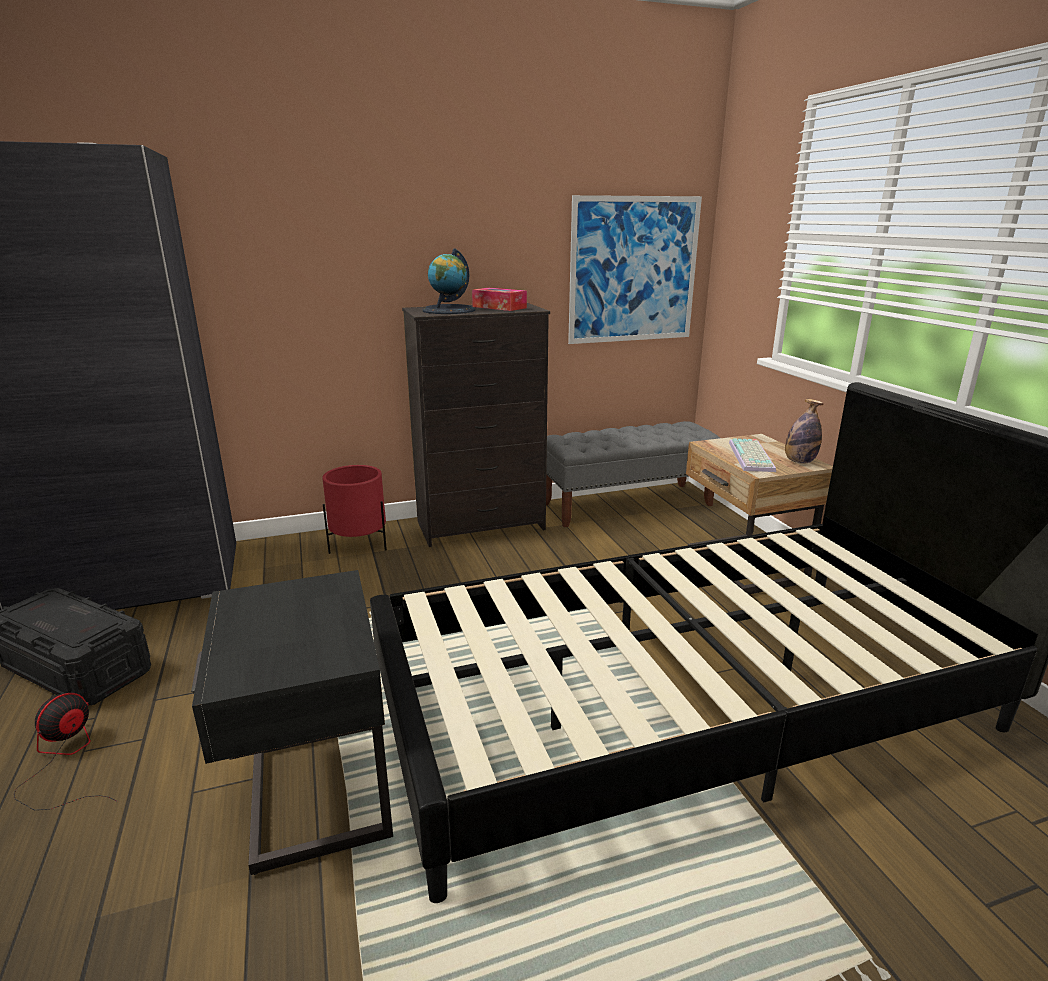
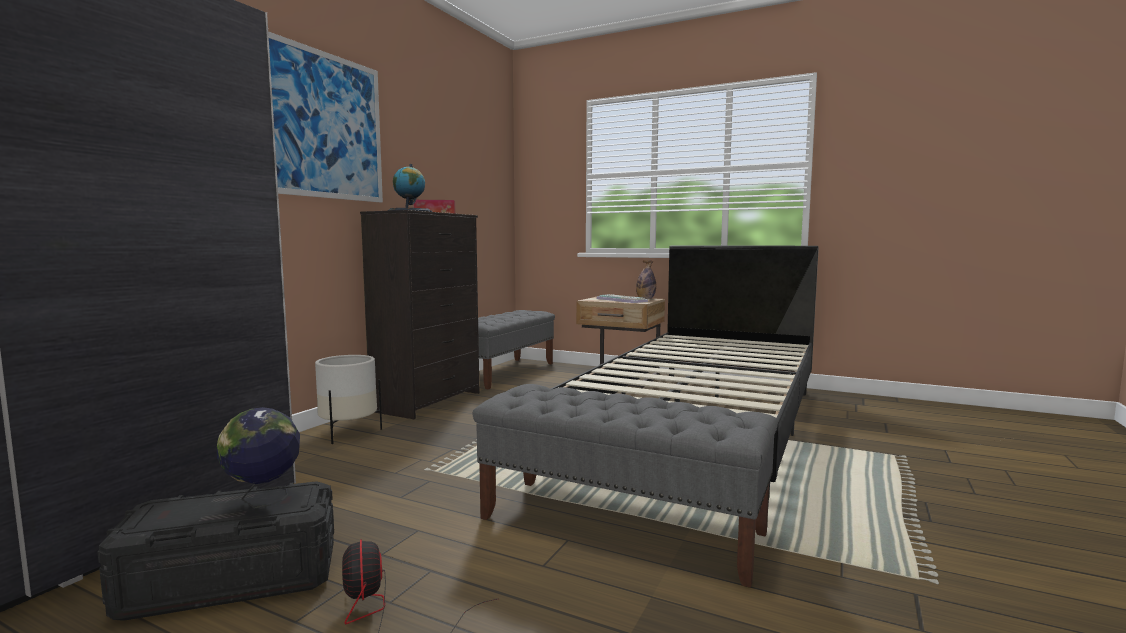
camera: 45 degrees left, 15 degrees down
(80, 622) = (263, 500): none -> globe
(313, 795) = (620, 526): black nightstand -> grey bench
(359, 544) = (349, 433): red planter -> white planter
(633, 270) = (482, 201): picture -> picture (326, 126)

